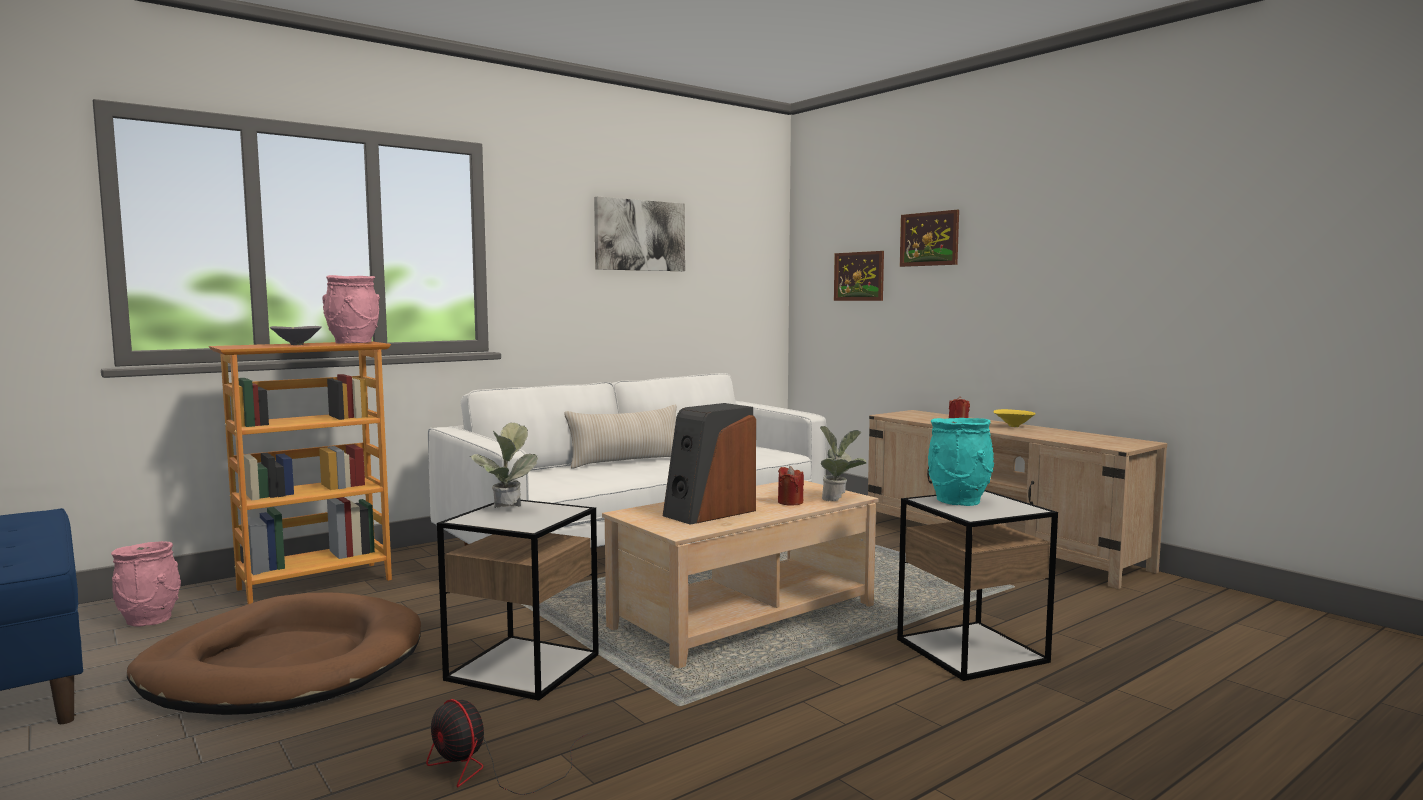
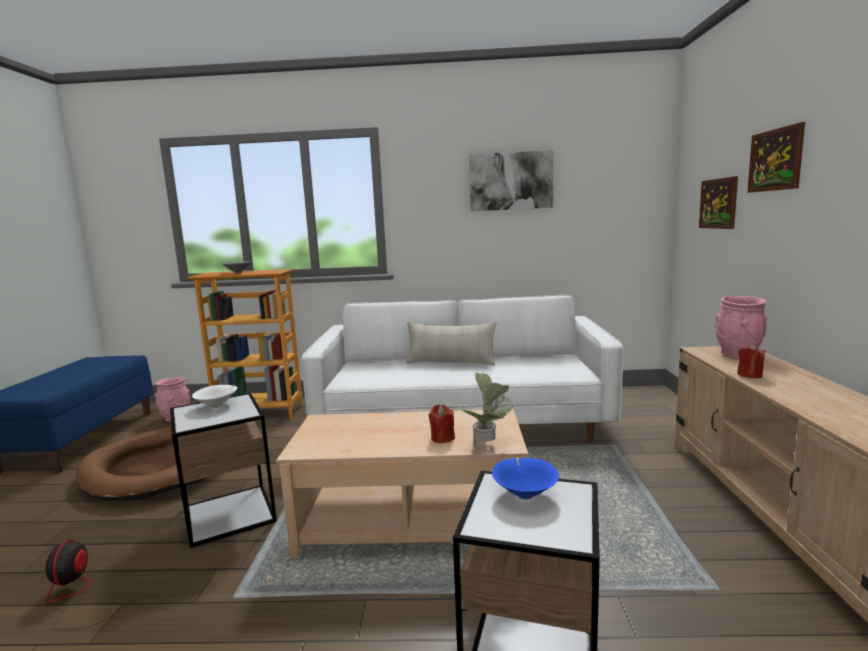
camera: 40 degrees right, 5 degrees up
(352, 342) = (272, 271): pink vase -> pink vase (737, 354)
(506, 511) = (218, 406): potted plant -> white bowl
(709, 513) = (363, 434): speaker -> none
(959, 501) = (524, 494): turquoise vase -> blue bowl
(1012, 426) = (818, 389): yellow bowl -> none

